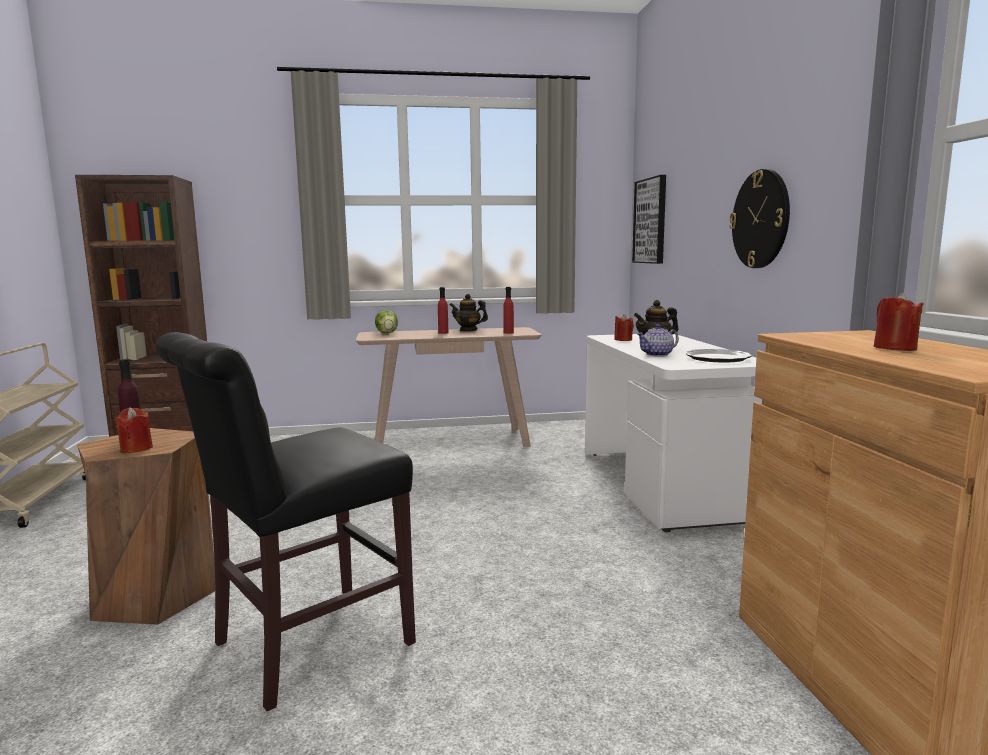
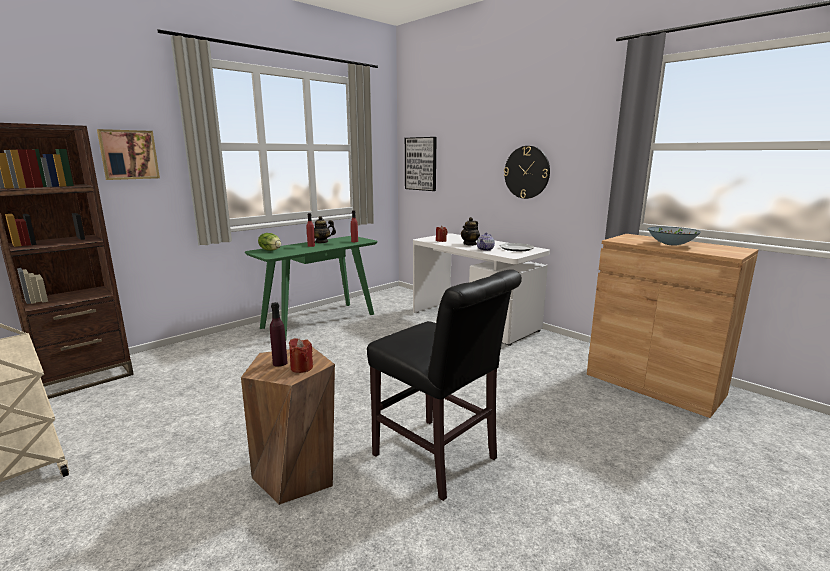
camera: 35 degrees left, 5 degrees up
(244, 210) = (128, 154): none -> picture
(303, 647) = (439, 460): black chair -> black chair turned 60 degrees counterclockwise
(450, 441) = (319, 320): beige console table -> green console table
(895, 348) = (671, 244): red candle -> bowl

